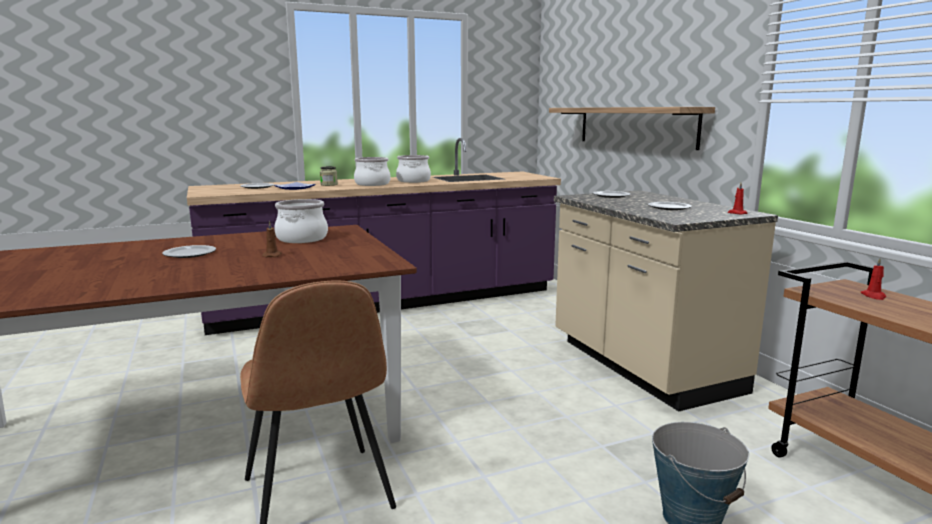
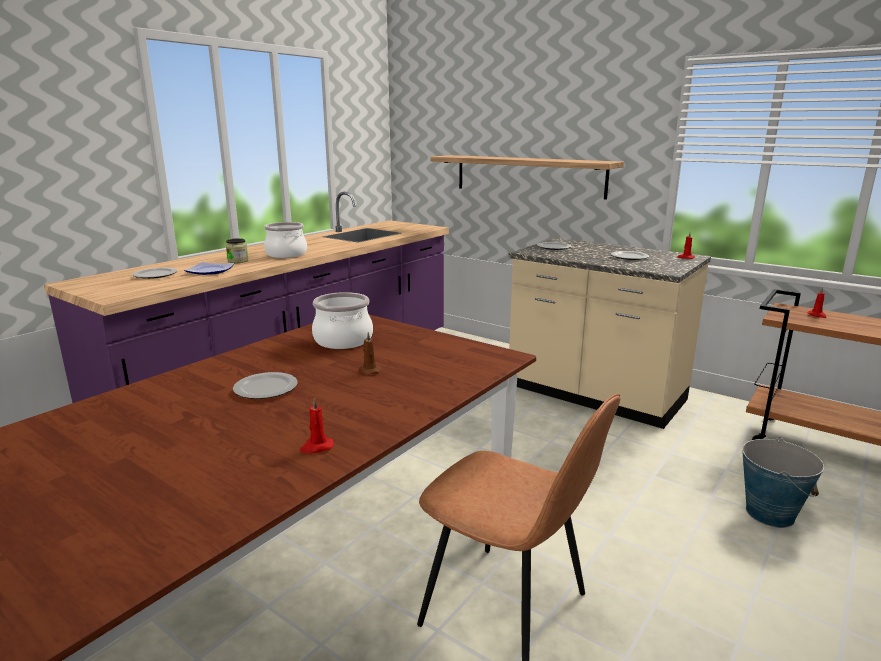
camera: 30 degrees left, 5 degrees up
(138, 283) = (316, 447): none -> red candle
(414, 181) = (319, 245): cooking pot -> none

